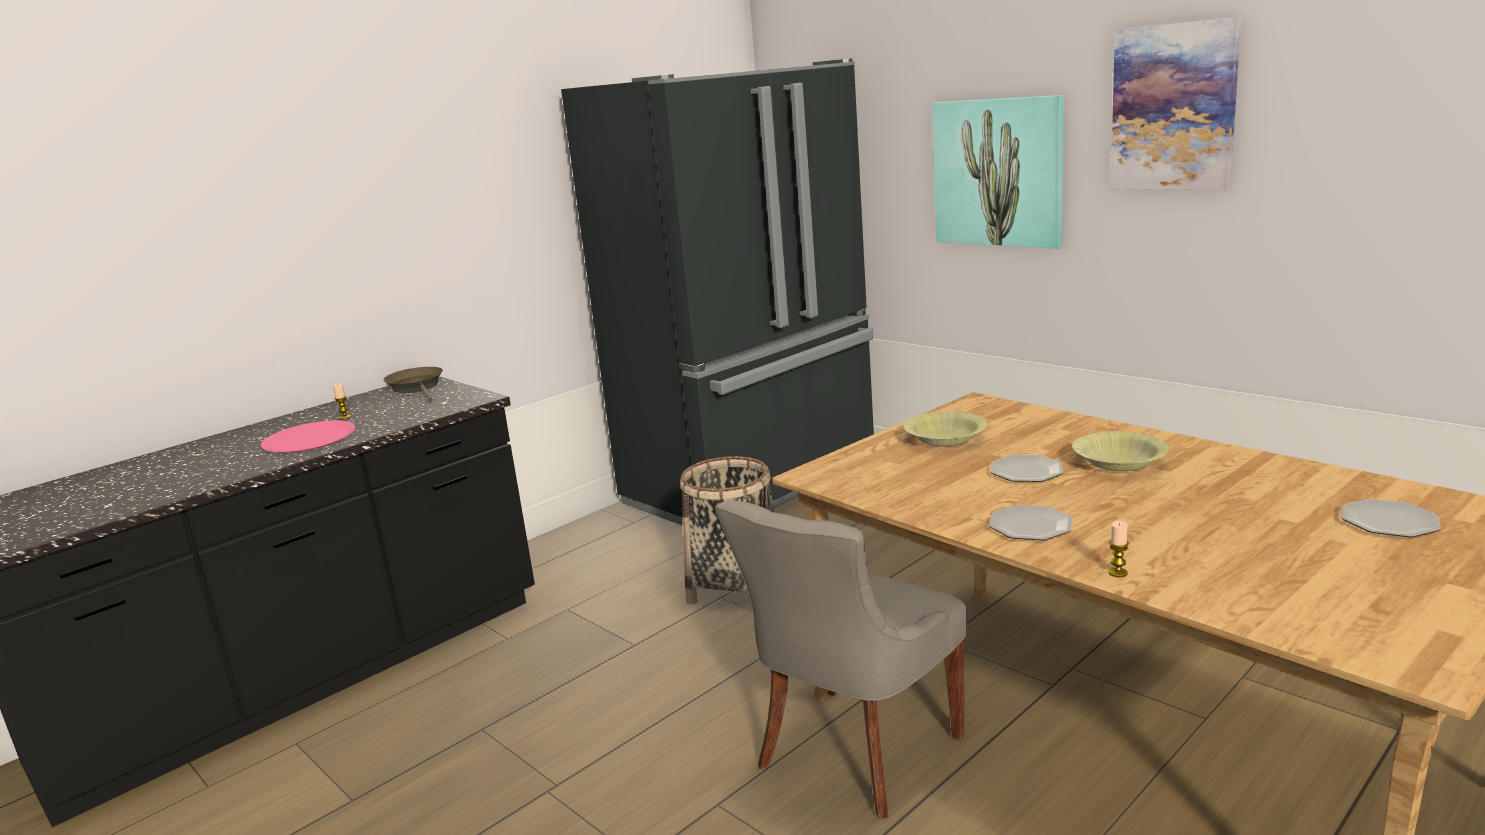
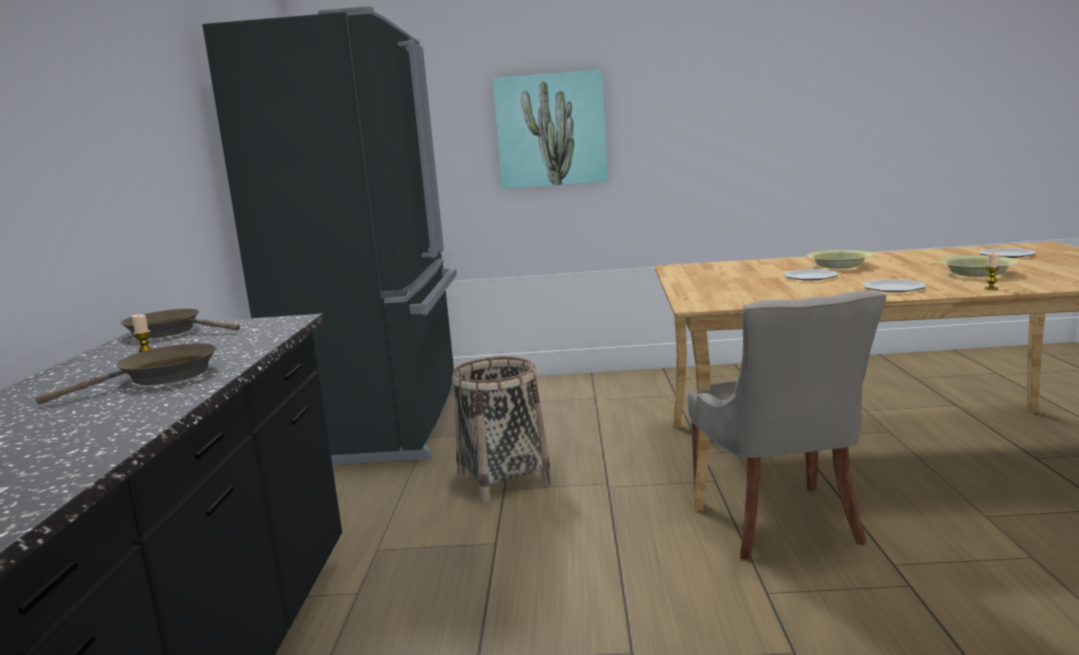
camera: 45 degrees left, 5 degrees down
(309, 439) = (161, 377): pink plate -> brown frying pan
(945, 439) = (718, 279): yellow bowl -> yellow bowl (977, 274)
(1174, 107) = (682, 76): picture -> none

